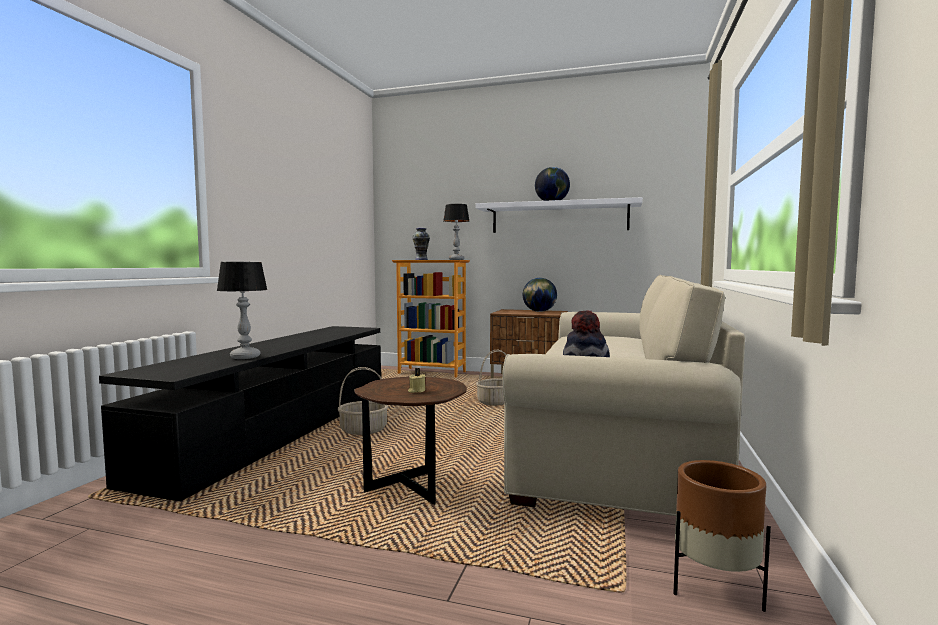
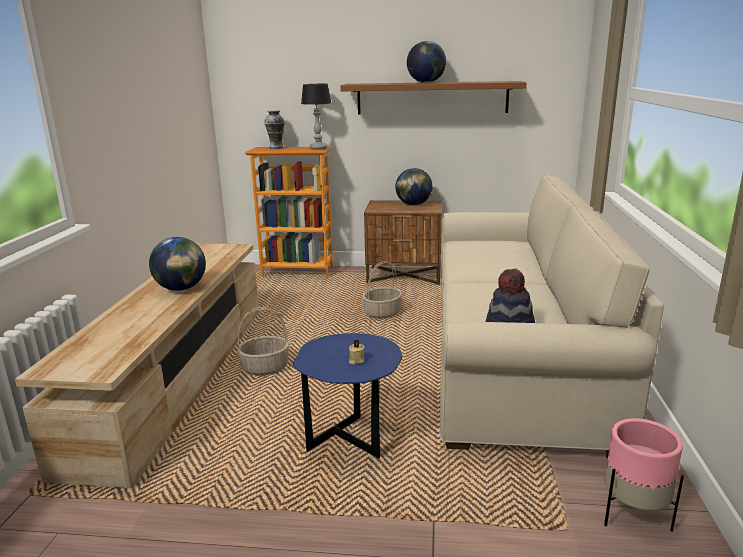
camera: 10 degrees left, 15 degrees up
(246, 357) = (149, 324): table lamp -> none
(281, 431) = (178, 378): black tv stand -> beige tv stand
(294, 343) = (181, 288): none -> globe
(413, 490) = (351, 443): brown side table -> blue side table
(559, 218) = (432, 98): white shelf -> brown shelf
(715, 589) = (633, 515): brown planter -> pink planter

